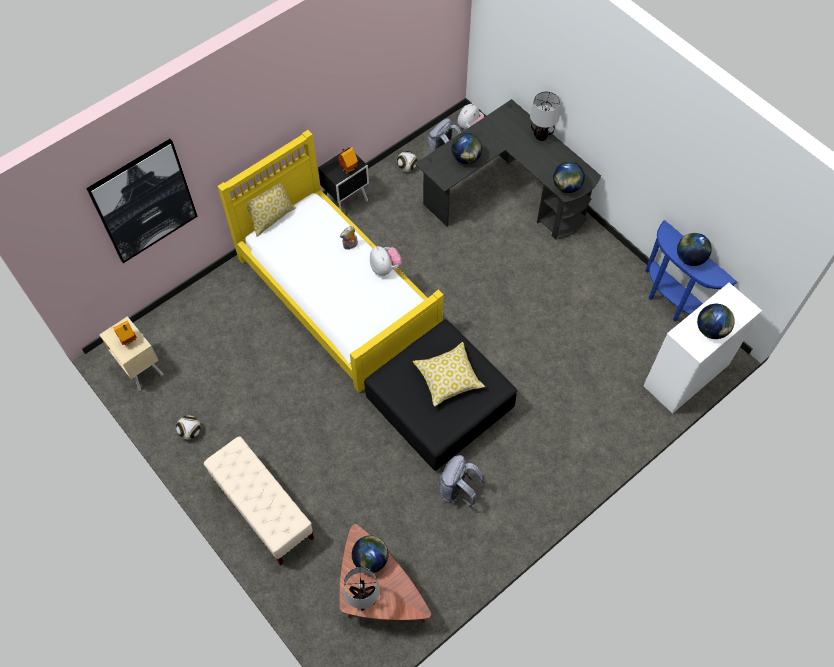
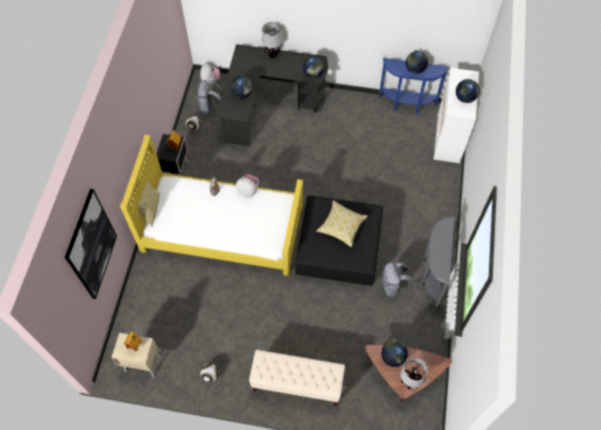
camera: 40 degrees left, 0 degrees up
(511, 512) = (430, 276): none -> grey console table

